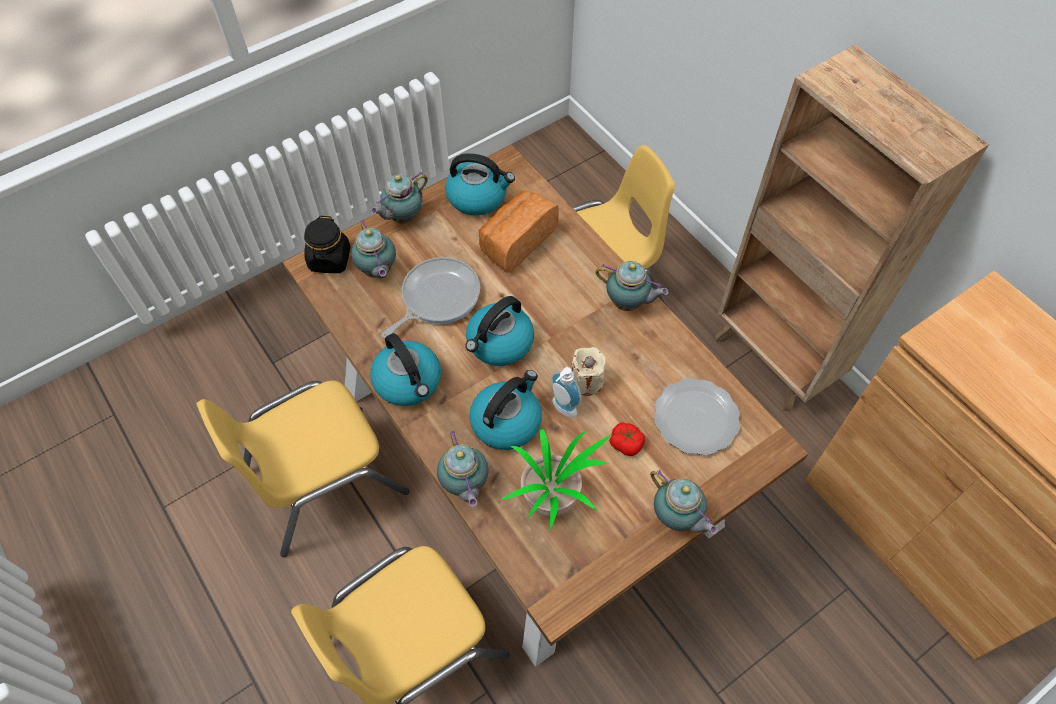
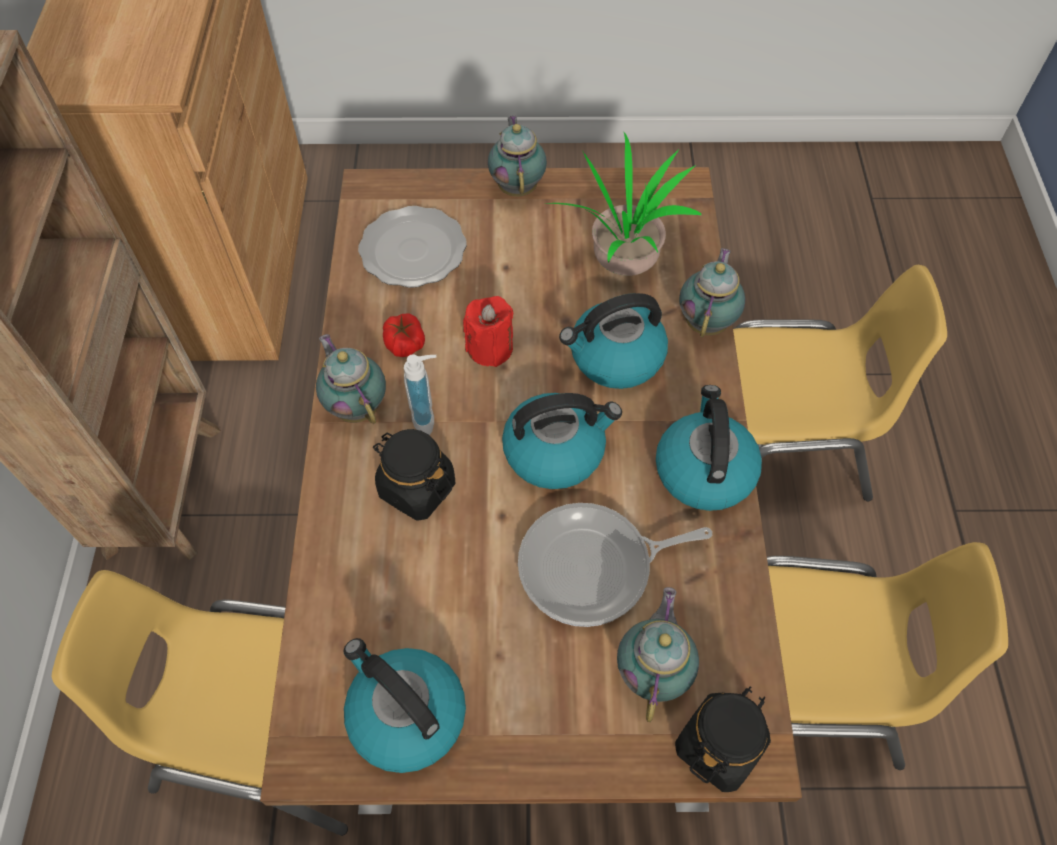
camera: 145 degrees left, 0 degrees up
(402, 217) = (553, 755): teapot -> none
(516, 241) = (415, 589): bread -> none
(556, 283) = (416, 488): none -> black jar
(562, 410) = (543, 335): soap dispenser -> soap dispenser (428, 418)
(586, 381) = (490, 348): beige candle -> red candle
(626, 443) = (505, 268): tomato -> tomato (404, 342)

